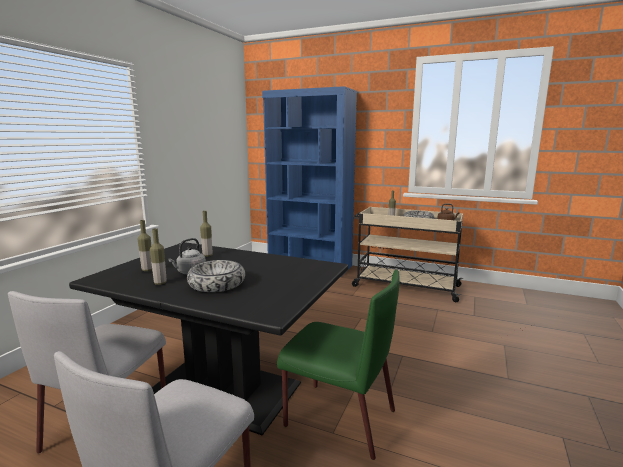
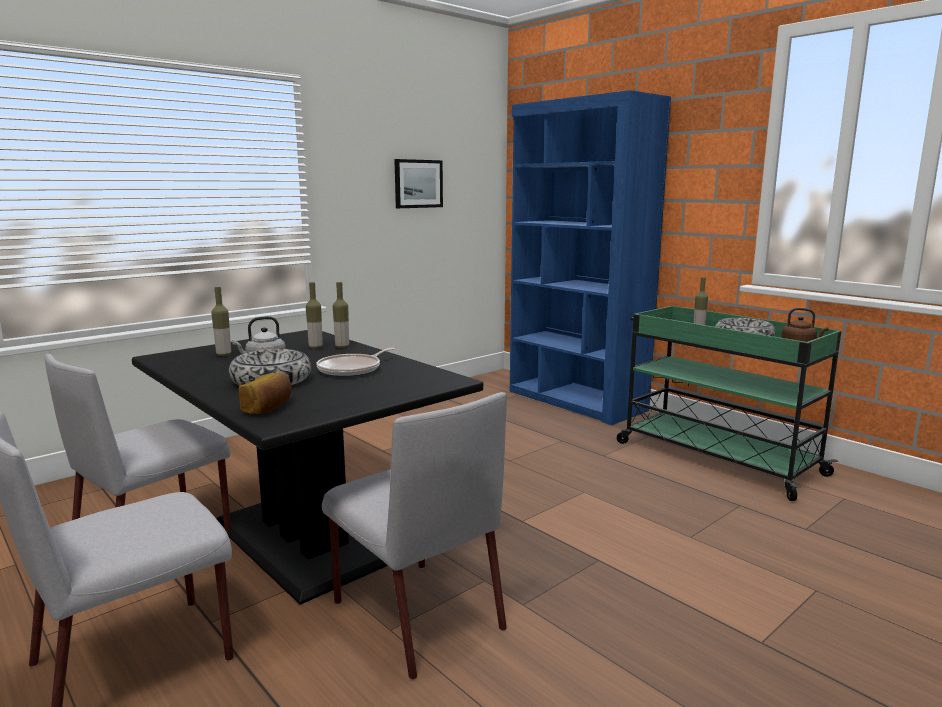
camera: 25 degrees right, 0 degrees up
(160, 283) = (214, 370): bottle -> bottle (342, 347)
(203, 139) = (418, 183): none -> picture
(248, 304) = (268, 407): none -> bread
(259, 268) = (352, 369): none -> frying pan
(338, 417) = (415, 614): green chair -> grey chair
(404, 286) = (715, 457): beige cart -> green cart

